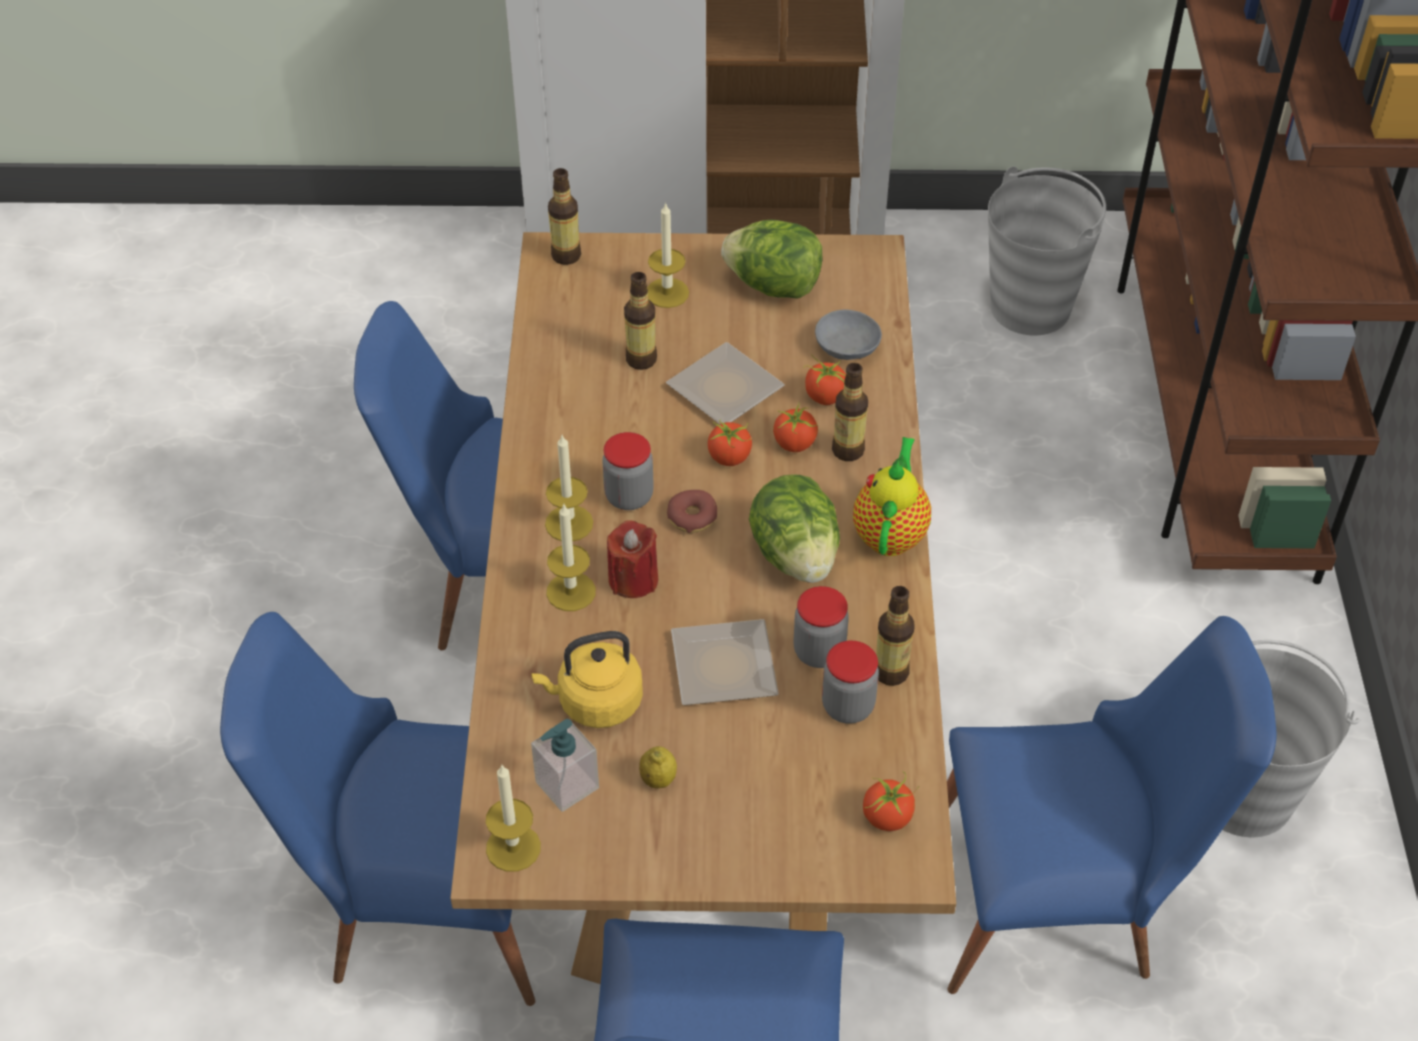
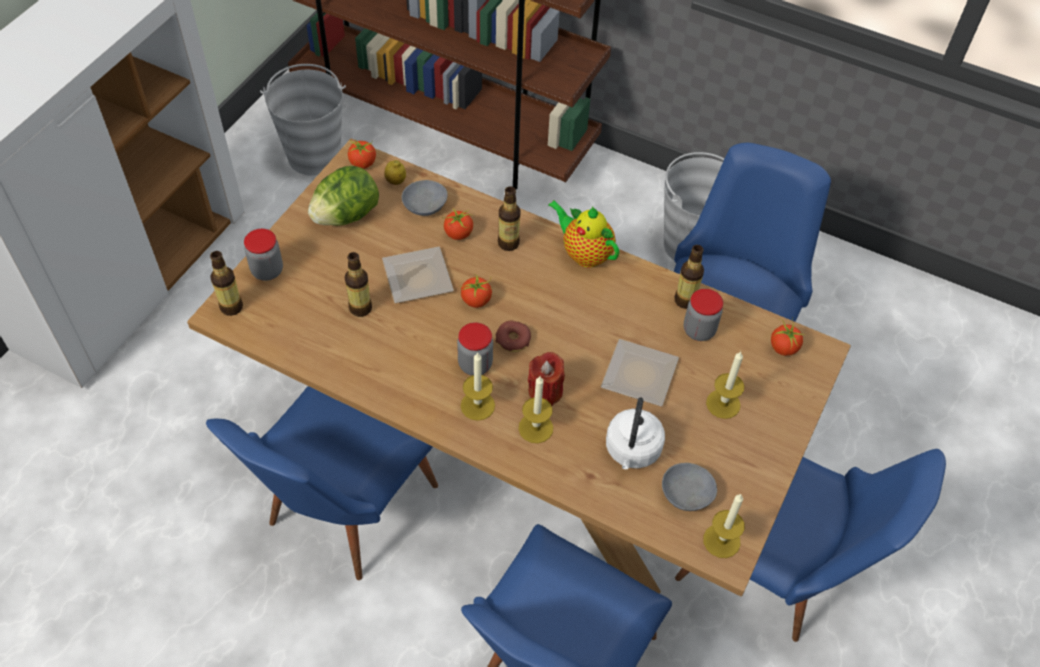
camera: 65 degrees left, 5 degrees up
(567, 785) = (688, 492): soap dispenser -> grey bowl
(595, 702) = (632, 451): yellow kettle -> white kettle
(658, 779) = (706, 443): lemon -> lemon (395, 181)
(667, 293) = (310, 269): candle -> candle (723, 404)
(794, 444) = (486, 265): tomato -> tomato (363, 163)
(795, 555) = (574, 304): lettuce -> none
(819, 652) = (653, 325): jar -> jar (267, 271)

